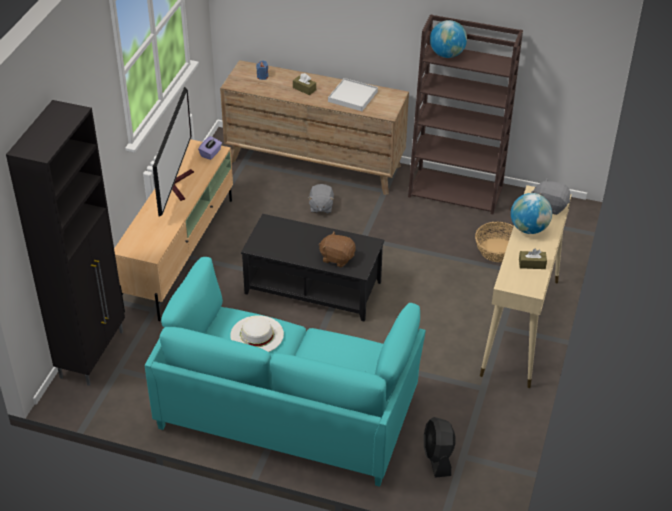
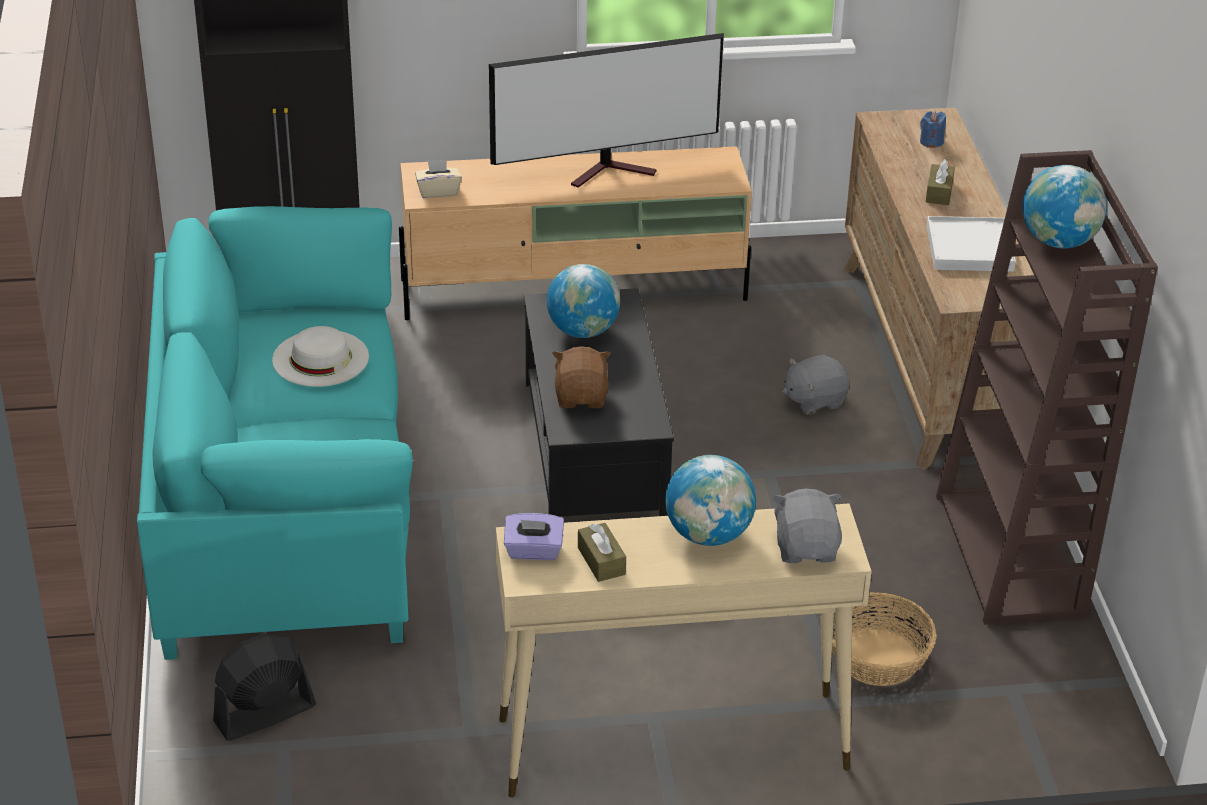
camera: 65 degrees right, 5 degrees down
(150, 247) = (438, 191): none -> beige tissue box
(211, 153) = (716, 177): purple tissue box -> purple tissue box (533, 551)
(285, 241) = (583, 331): none -> globe

